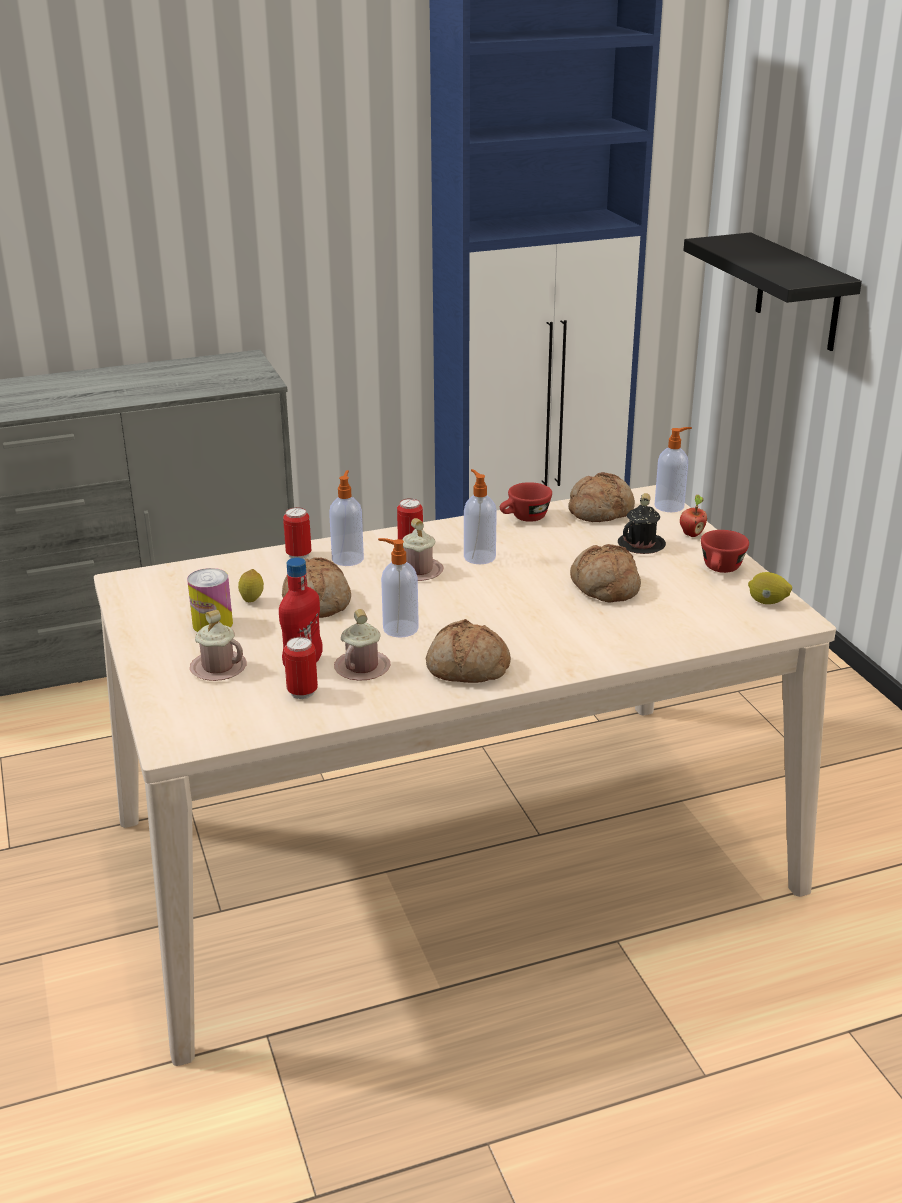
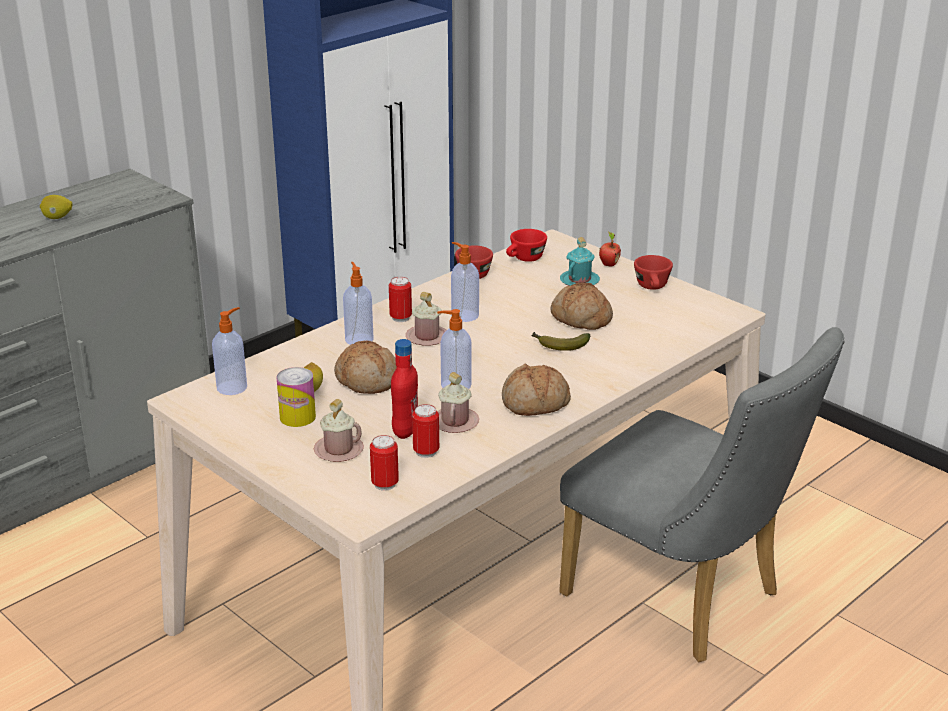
camera: 25 degrees left, 0 degrees up
(298, 555) = (314, 345): can -> can (385, 484)
(552, 611) = (559, 345): none -> banana
(600, 510) = (524, 259): bread -> red cup
(641, 545) = (579, 280): black mug -> turquoise mug
(667, 953) = (684, 600): none -> grey chair
(670, 506) = (574, 245): soap dispenser -> soap dispenser (233, 387)
(767, 602) = (705, 305): lemon -> lemon (57, 218)
(798, 293) = (581, 52): black shelf -> none

